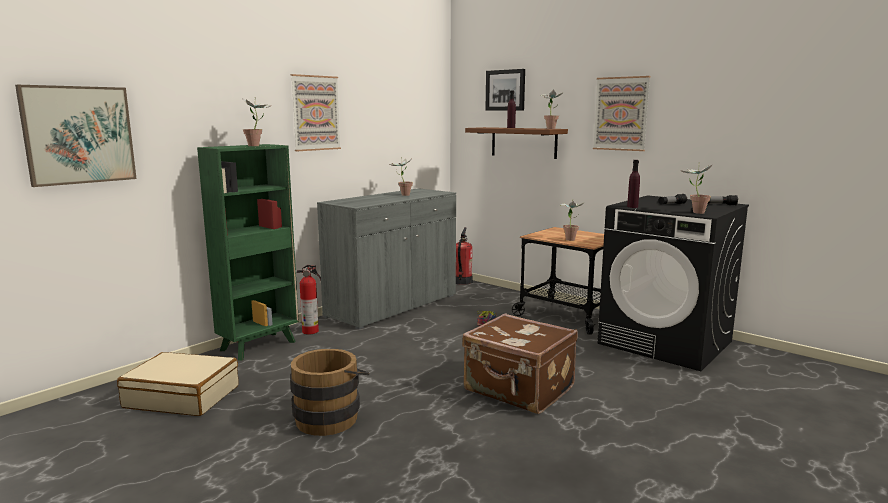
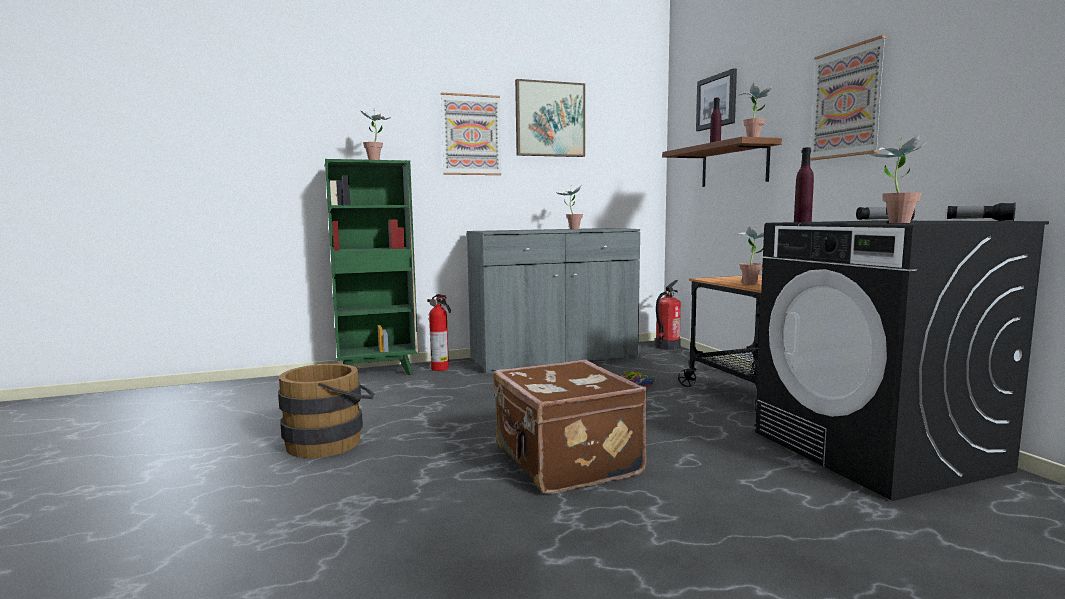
camera: 30 degrees right, 5 degrees down
(79, 135) = (212, 146): picture -> picture (550, 119)
(182, 396) = (254, 400): beige suitcase -> none

